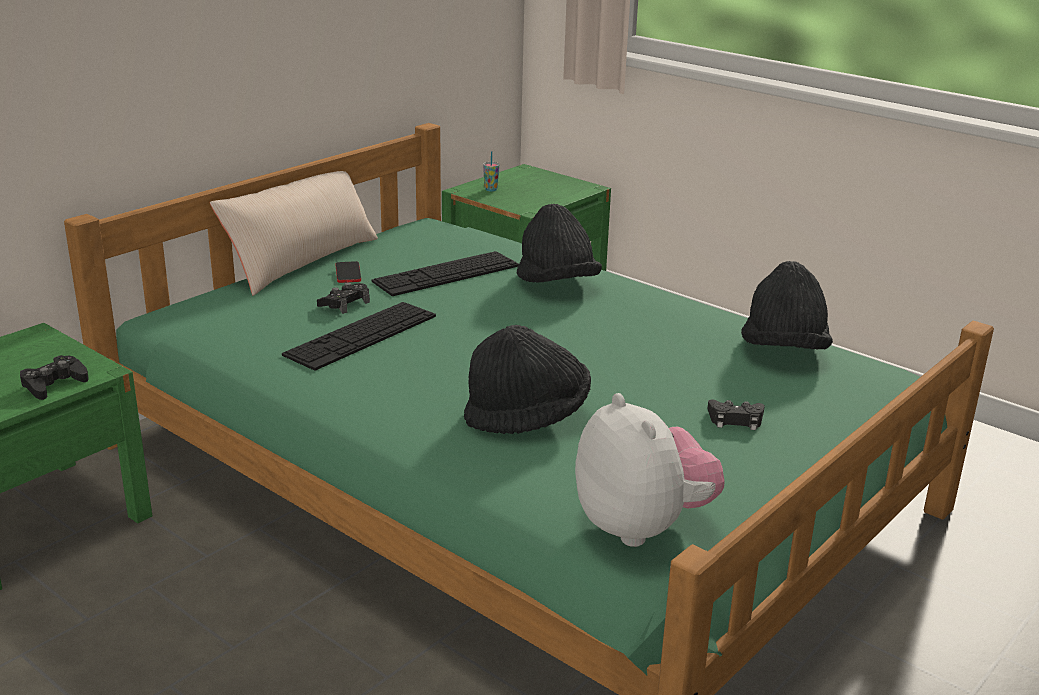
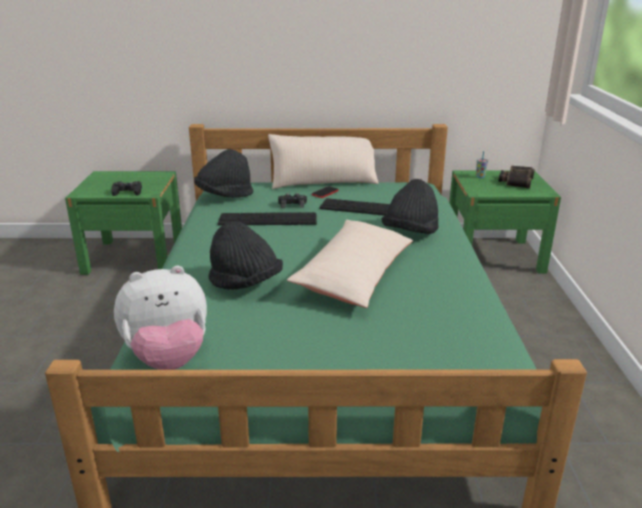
camera: 50 degrees right, 0 degrees up
(537, 183) = (516, 181): none -> binoculars
(607, 352) = (354, 275): none -> beige pillow
(642, 527) = (168, 358): plush toy -> plush toy turned 45 degrees clockwise
(735, 420) = (335, 341): black game controller -> none
(783, 350) = (460, 323): black hat -> black hat (224, 196)

